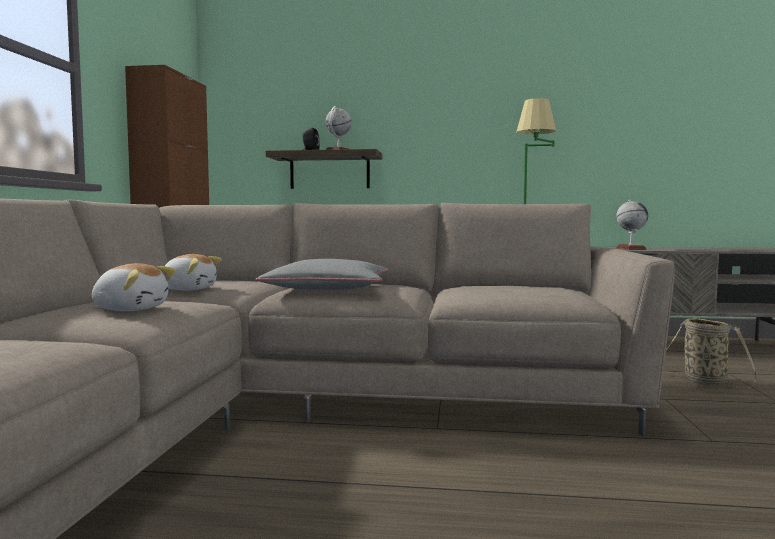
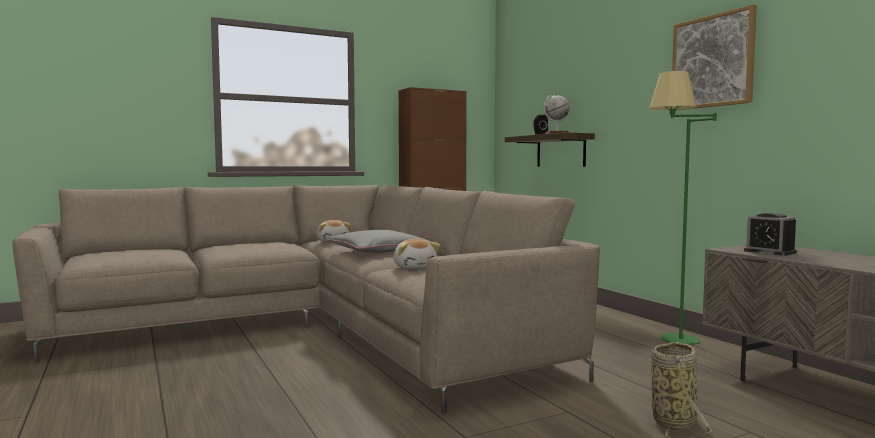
camera: 55 degrees right, 0 degrees up
(131, 309) = (252, 247): plush toy -> plush toy (415, 267)
(523, 97) = (712, 61): none -> picture
(630, 248) = (769, 252): globe -> alarm clock

